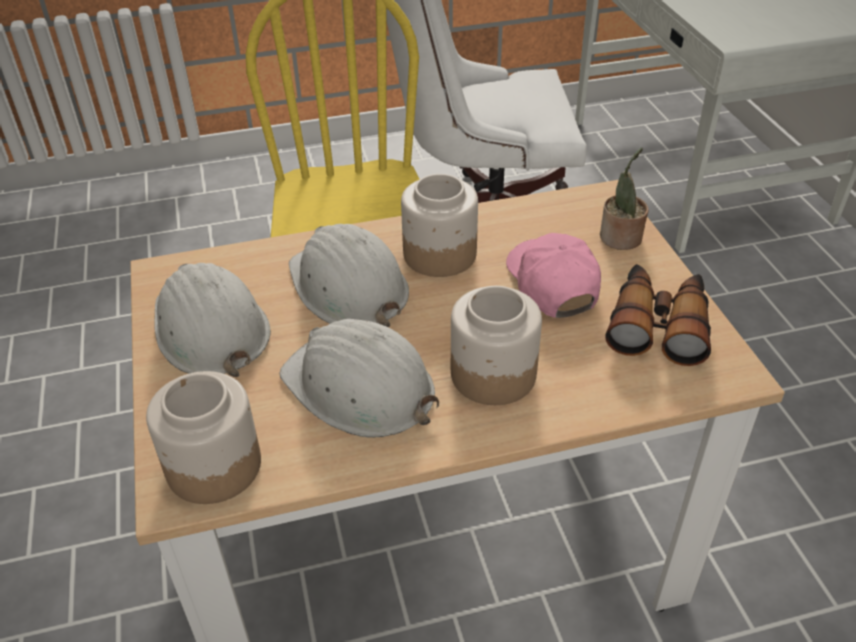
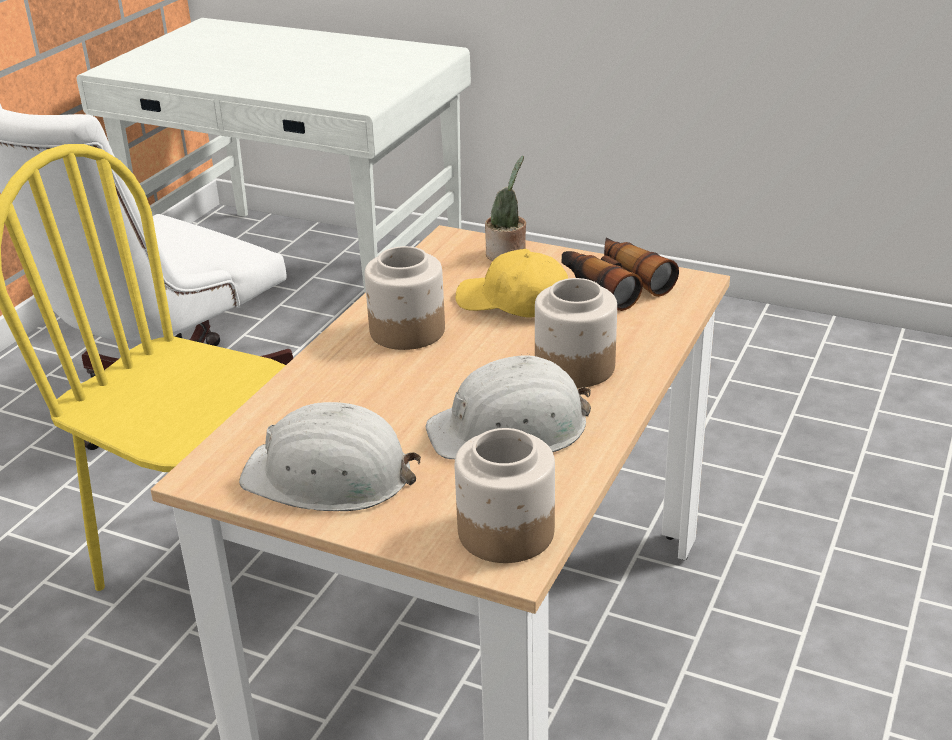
camera: 50 degrees left, 10 degrees down
(348, 287) = (381, 387): white hard hat -> none
(551, 284) = (514, 302): pink cap -> yellow cap

